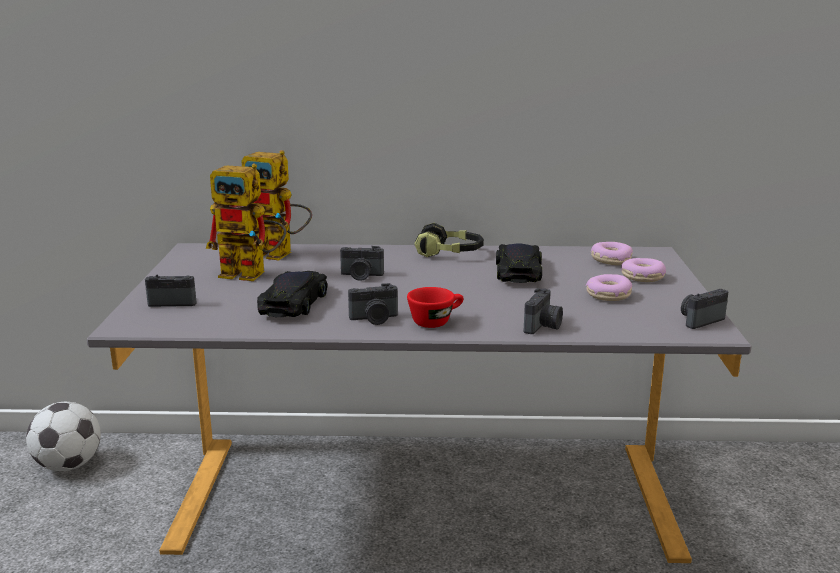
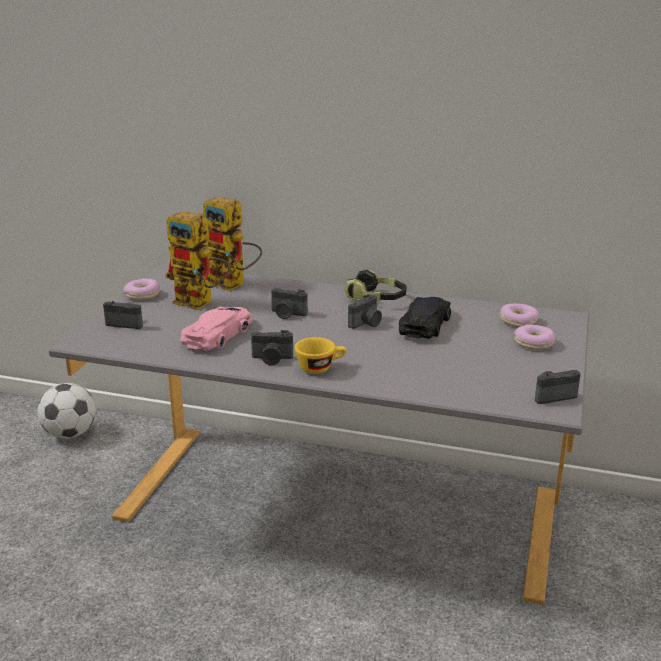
camera: 15 degrees right, 5 degrees up
(295, 302) = (218, 335): black toy car -> pink toy car
(436, 321) = (320, 367): red cup -> yellow cup
(543, 326) = (408, 384): camera -> camera (366, 323)
(608, 295) = (487, 359): donut -> donut (142, 295)

